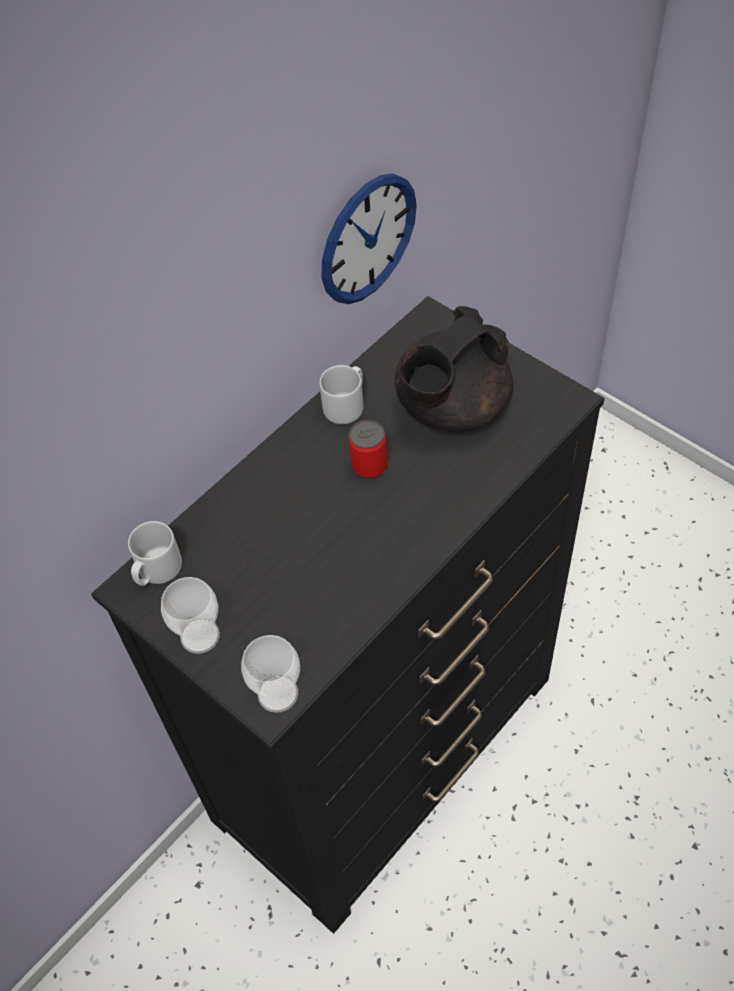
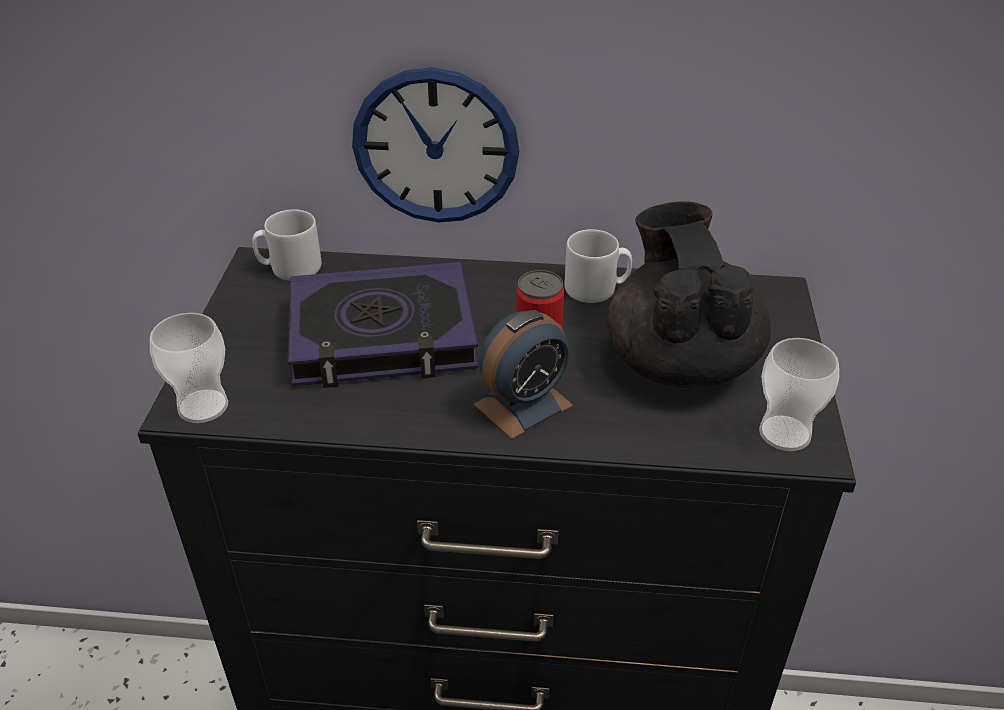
camera: 50 degrees right, 15 degrees down
(200, 636) = (236, 326): cup -> cup (784, 433)
(291, 551) = (382, 336): none -> book
(368, 239) = (739, 129): wall clock -> wall clock (435, 147)
(425, 511) = (523, 405): none -> alarm clock
(451, 408) = (680, 360): black teapot -> black teapot turned 75 degrees clockwise

